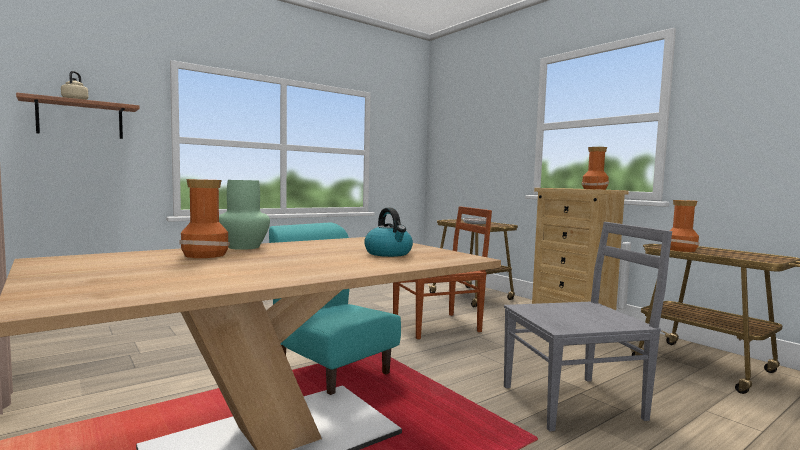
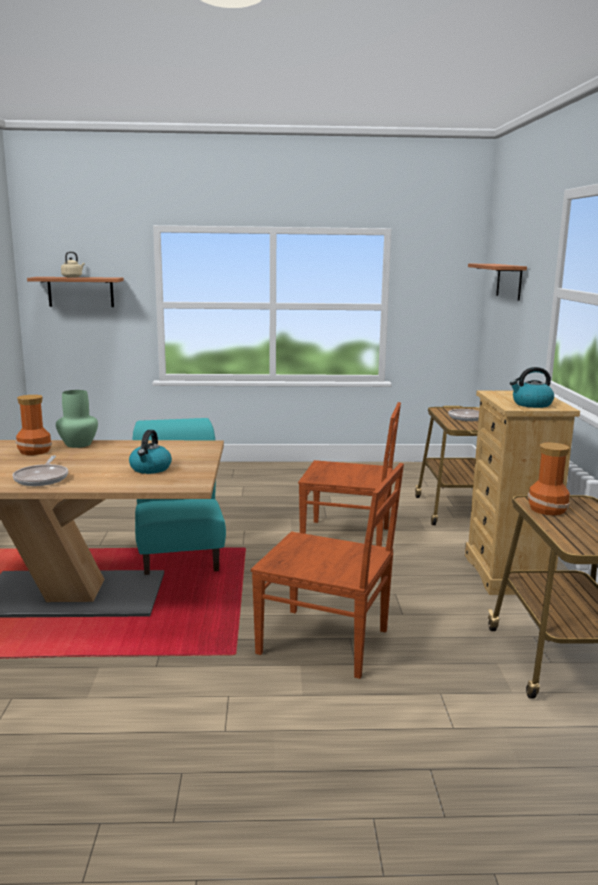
camera: 35 degrees right, 10 degrees up
(298, 270) = (42, 478): none -> frying pan
(466, 131) = (509, 281): none -> shelf
(575, 402) = (326, 642): grey chair -> brown chair
(595, 189) = (531, 404): vase -> kettle

